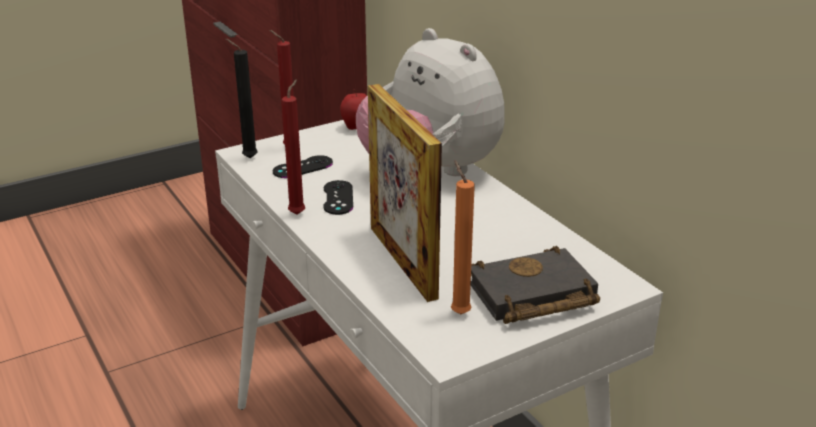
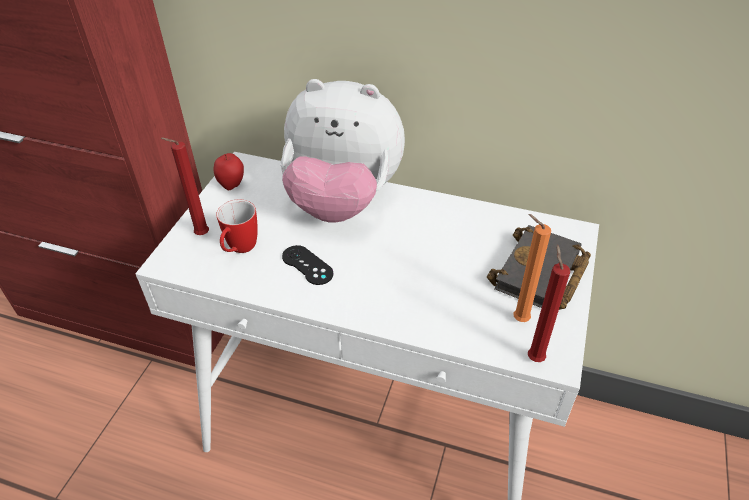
camera: 40 degrees left, 15 degrees up
(247, 158) = (178, 266): black candle -> none
(299, 213) = (296, 299): red candle -> red candle (534, 356)
(303, 167) = (239, 250): black game controller -> mug
(402, 261) = (428, 298): picture frame -> none

